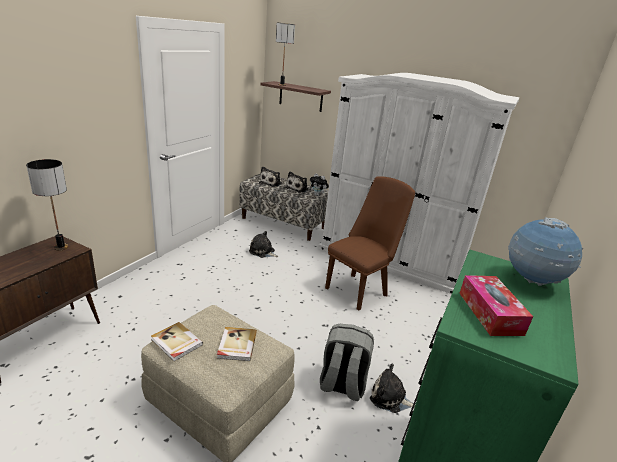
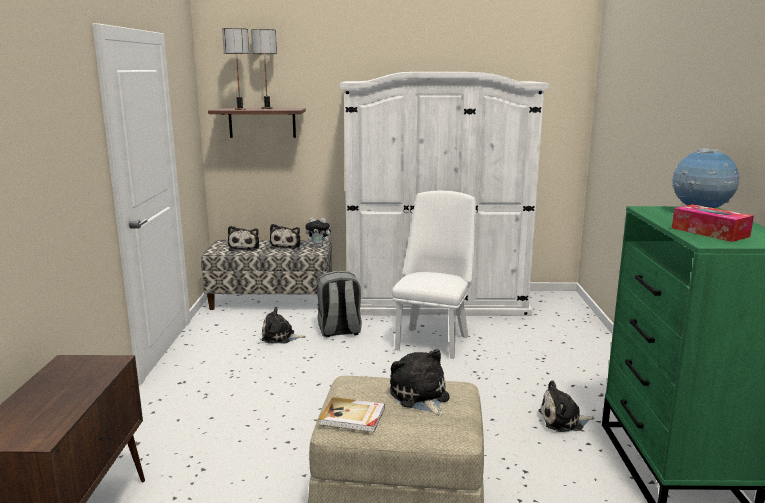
camera: 25 degrees left, 10 degrees down
(60, 247) = (87, 365): table lamp -> table lamp (267, 108)
(236, 345) = (420, 397): book -> plush toy
(342, 385) = (508, 428): grey backpack -> grey backpack (339, 331)
(359, 289) = (433, 340): brown chair -> white chair

